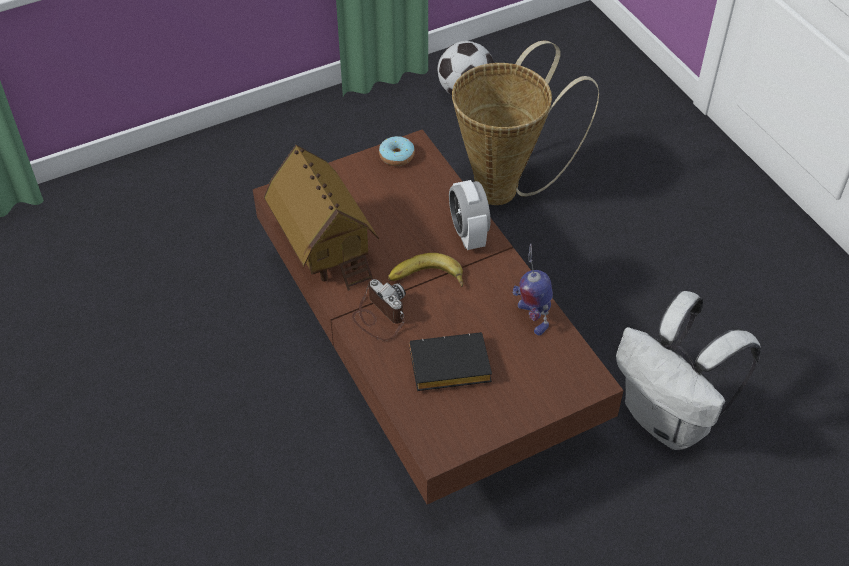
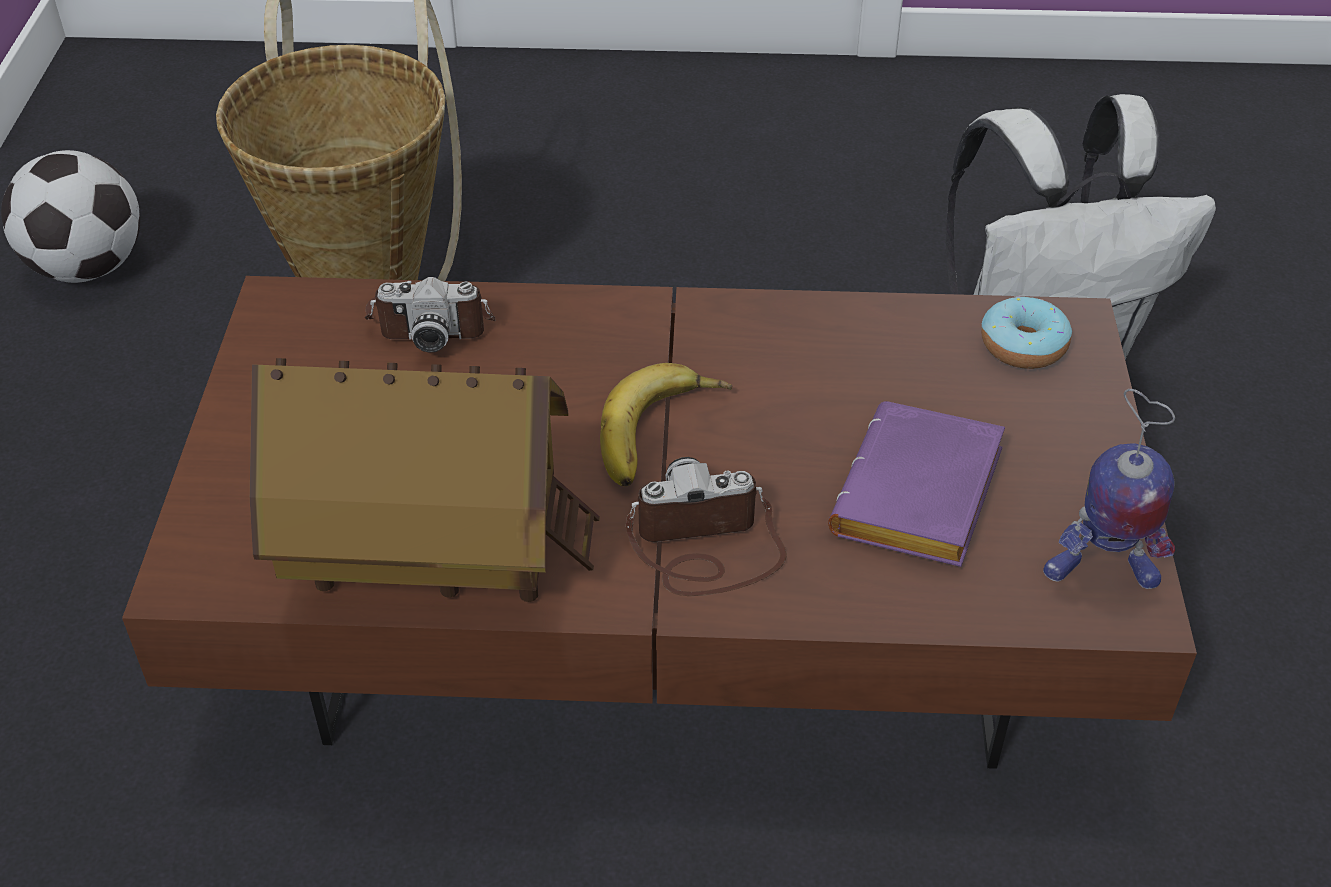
camera: 60 degrees left, 5 degrees down
(396, 156) = (282, 340): donut -> donut (1023, 346)
(437, 188) = (431, 320): none -> camera
(447, 368) = (921, 500): black book -> purple book
(468, 234) = (592, 329): alarm clock -> none
(532, 317) = (869, 335): toy robot -> toy robot (1099, 572)

